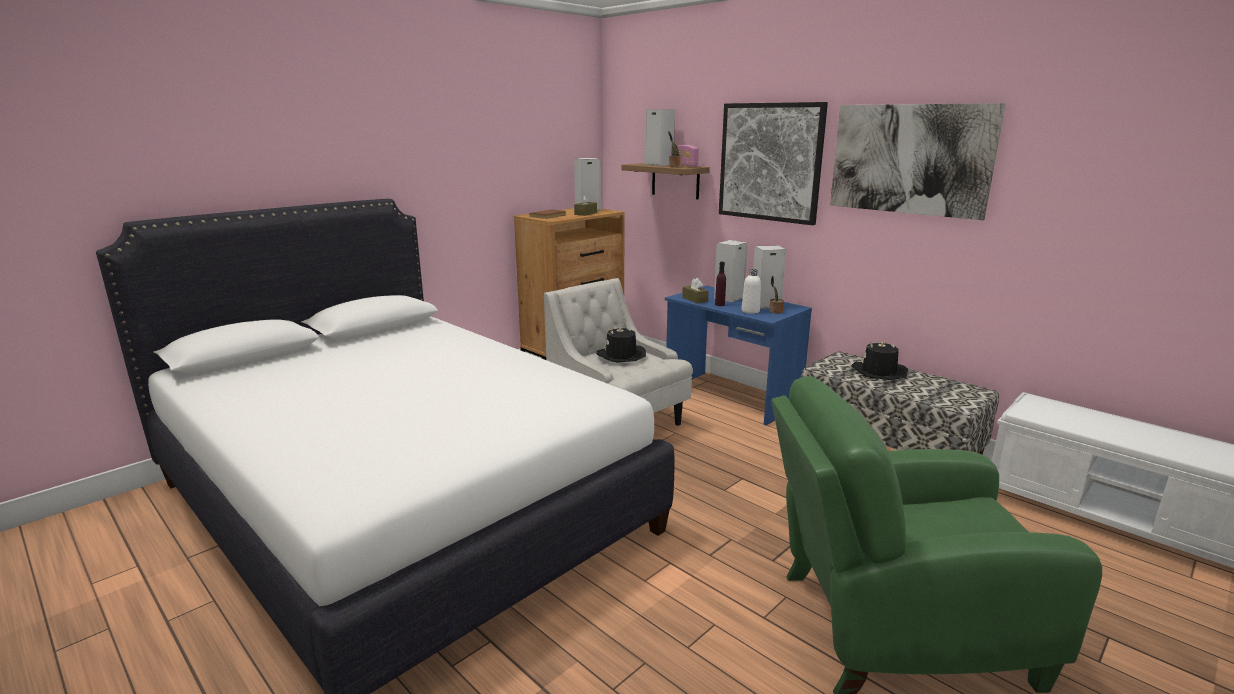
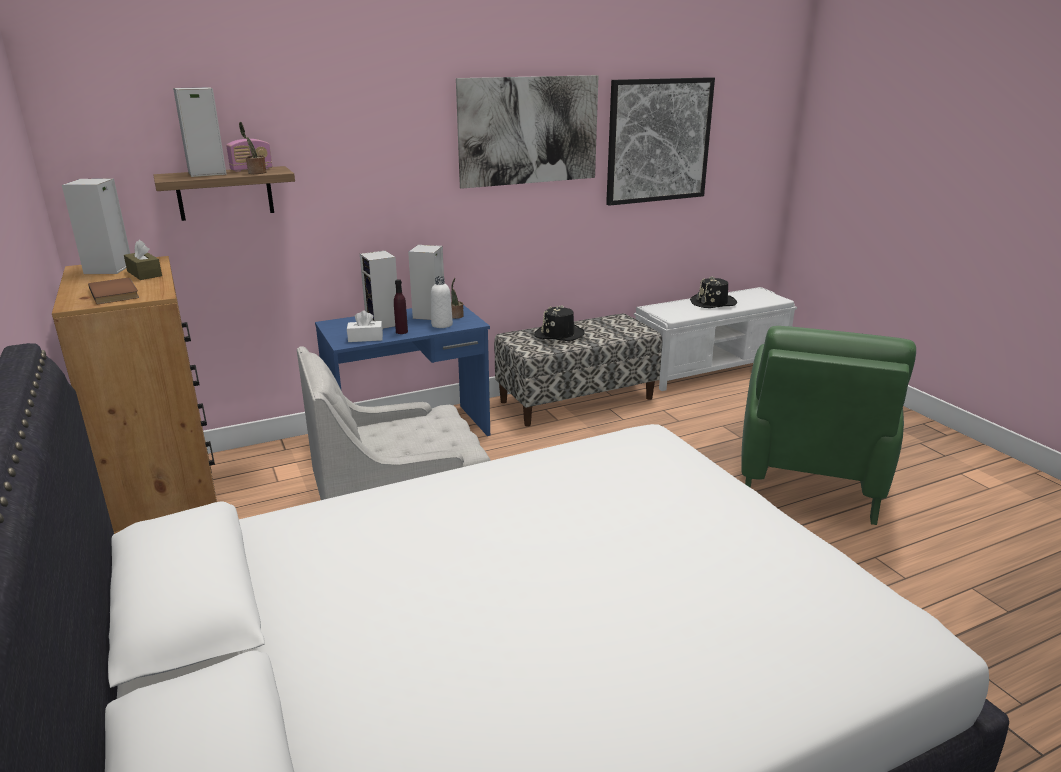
camera: 70 degrees left, 5 degrees up
(621, 355) = (403, 434): black hat -> black hat (713, 303)
(695, 299) = (365, 338): brown tissue box -> white tissue box
(770, 162) = (377, 149): picture -> picture (658, 141)

